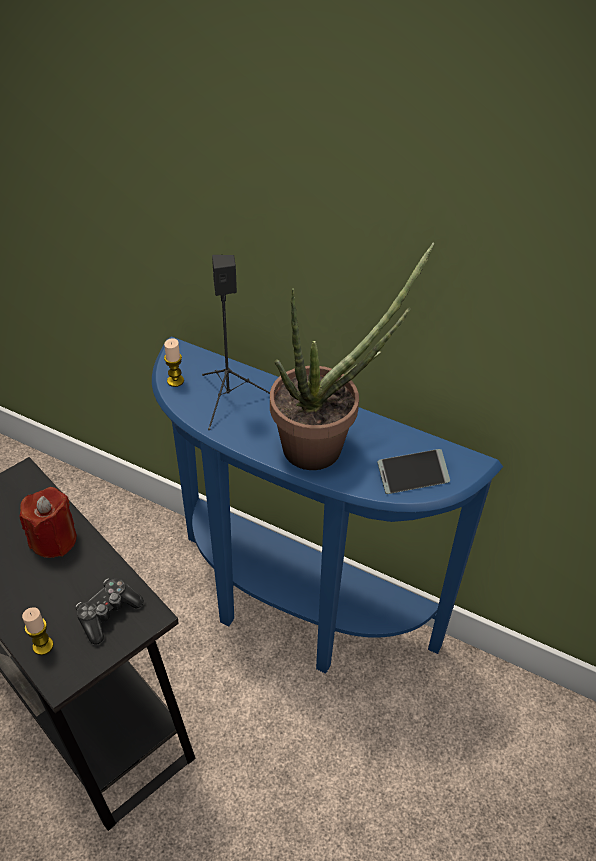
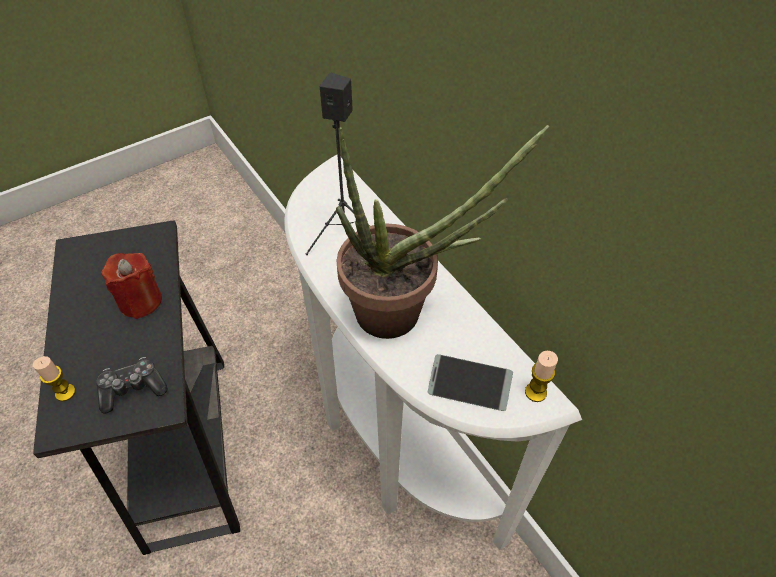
camera: 30 degrees right, 5 degrees up
(175, 381) = (311, 196): candle -> candle (535, 392)
(294, 615) = (391, 448): blue console table -> white console table

